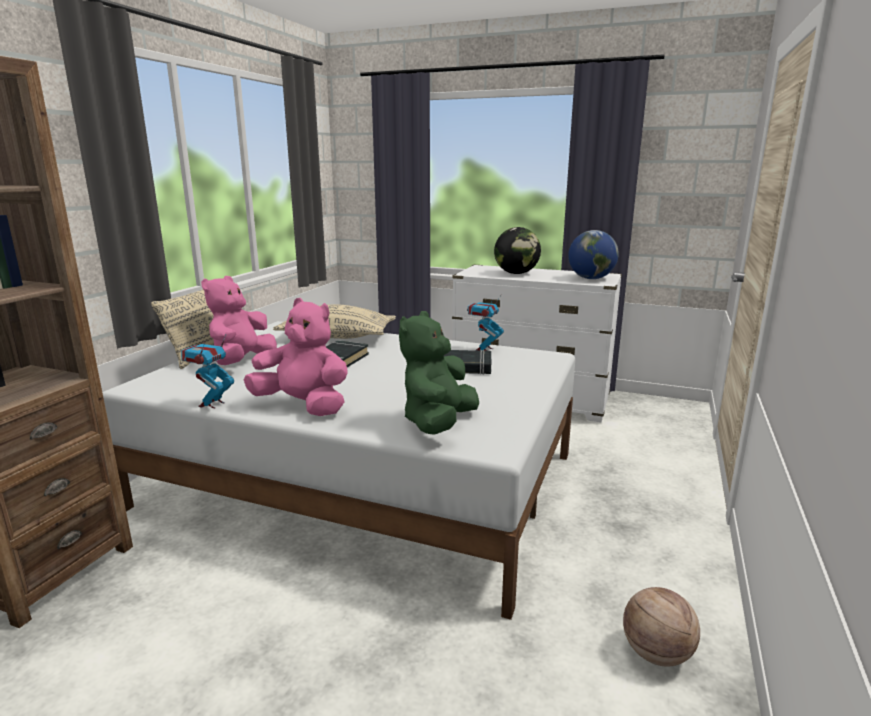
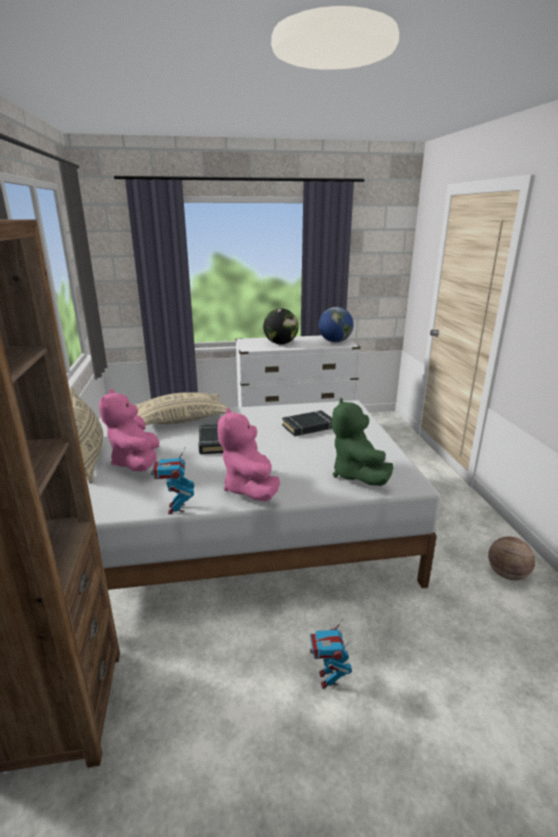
camera: 30 degrees left, 5 degrees up
(303, 406) = (250, 488): pink plush toy -> pink plush toy turned 90 degrees counterclockwise
(484, 349) = (303, 408): toy robot -> toy robot (328, 679)

